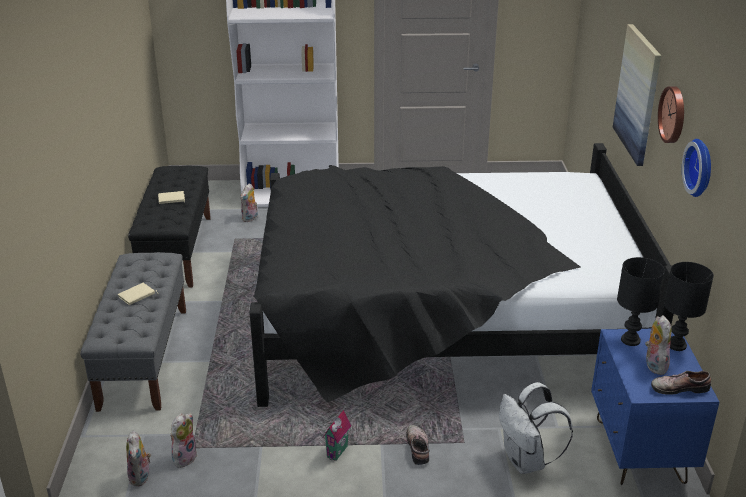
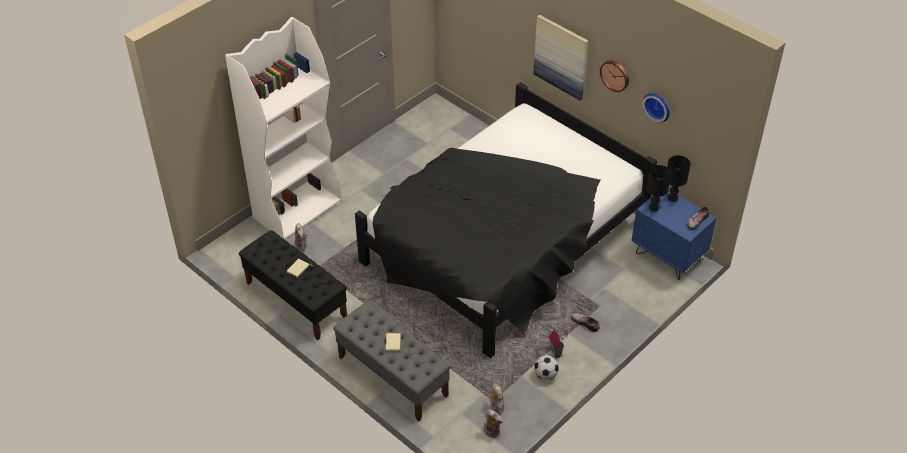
camera: 45 degrees left, 15 degrees up
(288, 466) = (545, 375): none -> football
(527, 461) = (633, 296): white backpack -> none
(653, 365) = (676, 215): plush toy -> none

